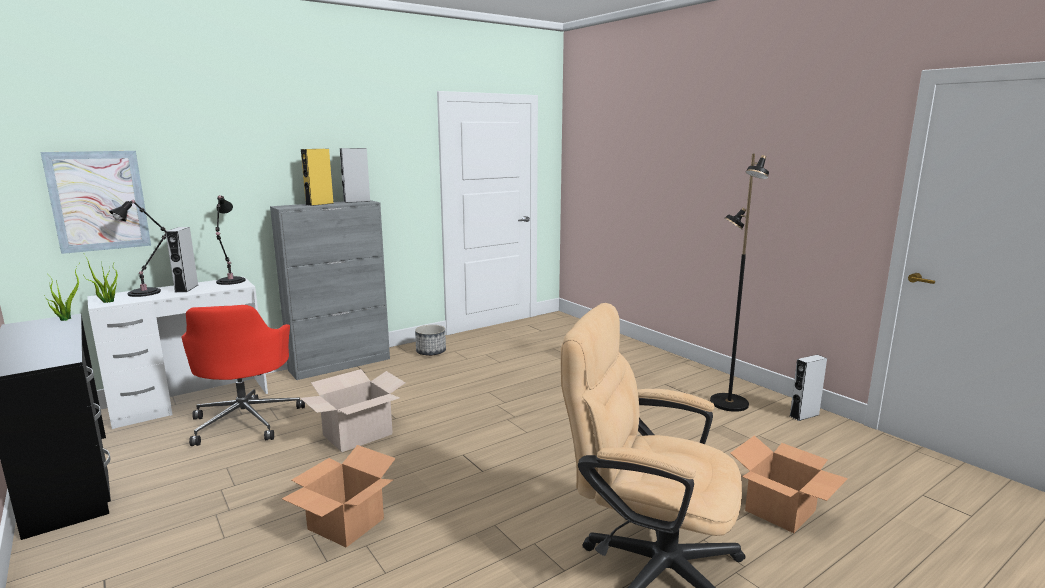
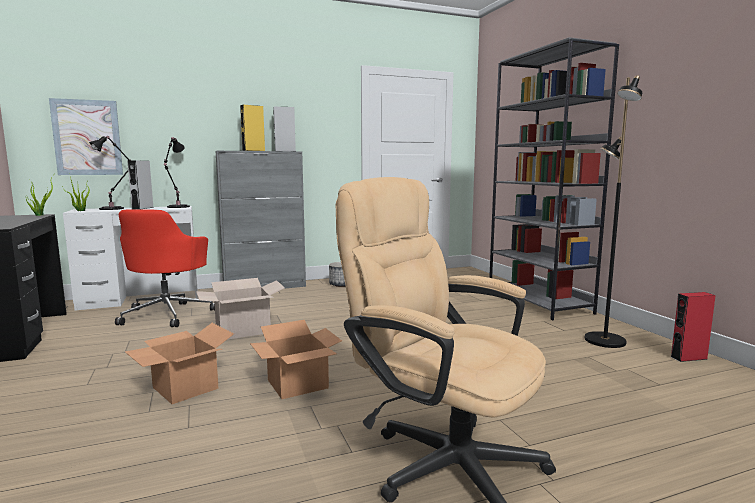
camera: 15 degrees right, 5 degrees down
(651, 359) = (539, 303): none -> grey bookcase
(780, 510) = (622, 434): cardboard box -> cardboard box (298, 384)
(804, 415) = (688, 358): grey speaker -> red speaker

